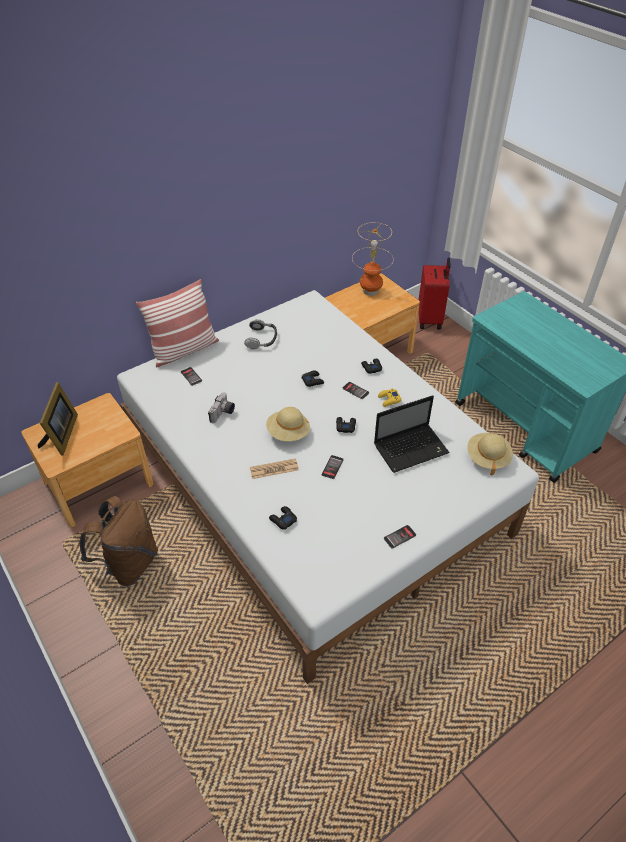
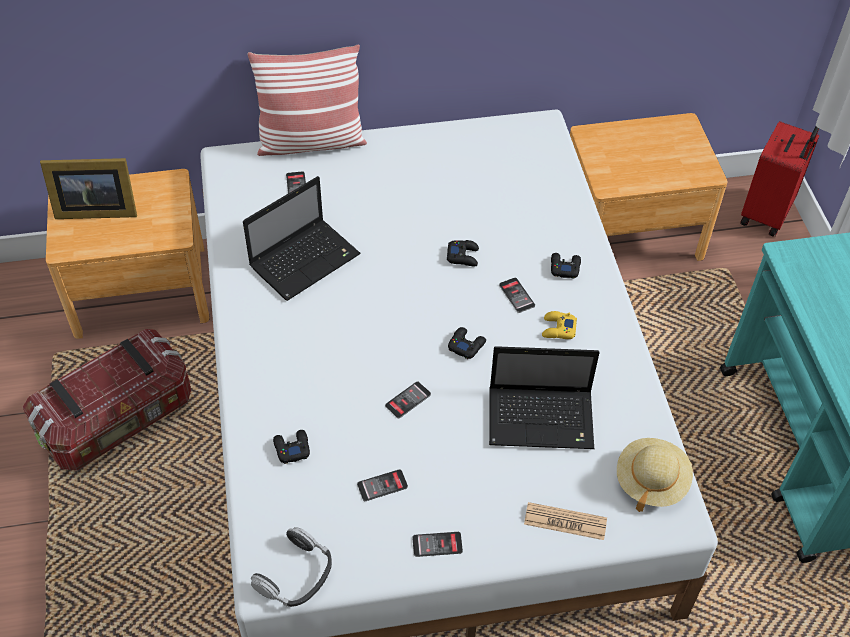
camera: 25 degrees right, 5 degrees up
(62, 435) = (94, 209): picture frame -> picture frame turned 60 degrees clockwise
(129, 564) = (118, 419): brown backpack -> storage box
(223, 414) = (306, 259): camera -> laptop
(262, 339) = (430, 163): headphones -> headphones (296, 575)
(274, 469) = (325, 369): newspaper -> newspaper (565, 521)
(288, 433) = (378, 323): beige hat -> none
(348, 518) = (382, 485): none -> phone
(370, 290) = (658, 138): table lamp -> none

